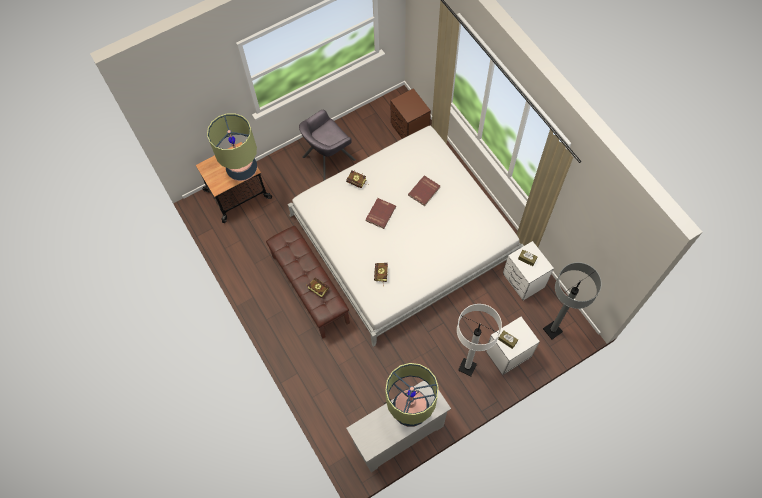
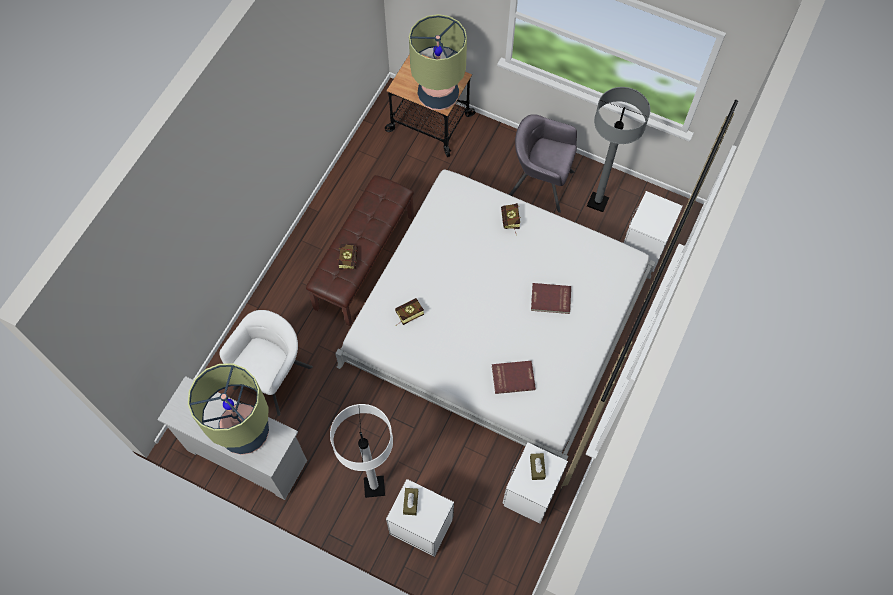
camera: 55 degrees right, 0 degrees up
(354, 389) = (273, 377): none -> white armchair
(380, 213) = (486, 268): red book -> red book (513, 377)
(409, 131) = (643, 247): brown nightstand -> white nightstand
(552, 330) = (486, 564): grey floor lamp -> grey floor lamp (597, 202)

